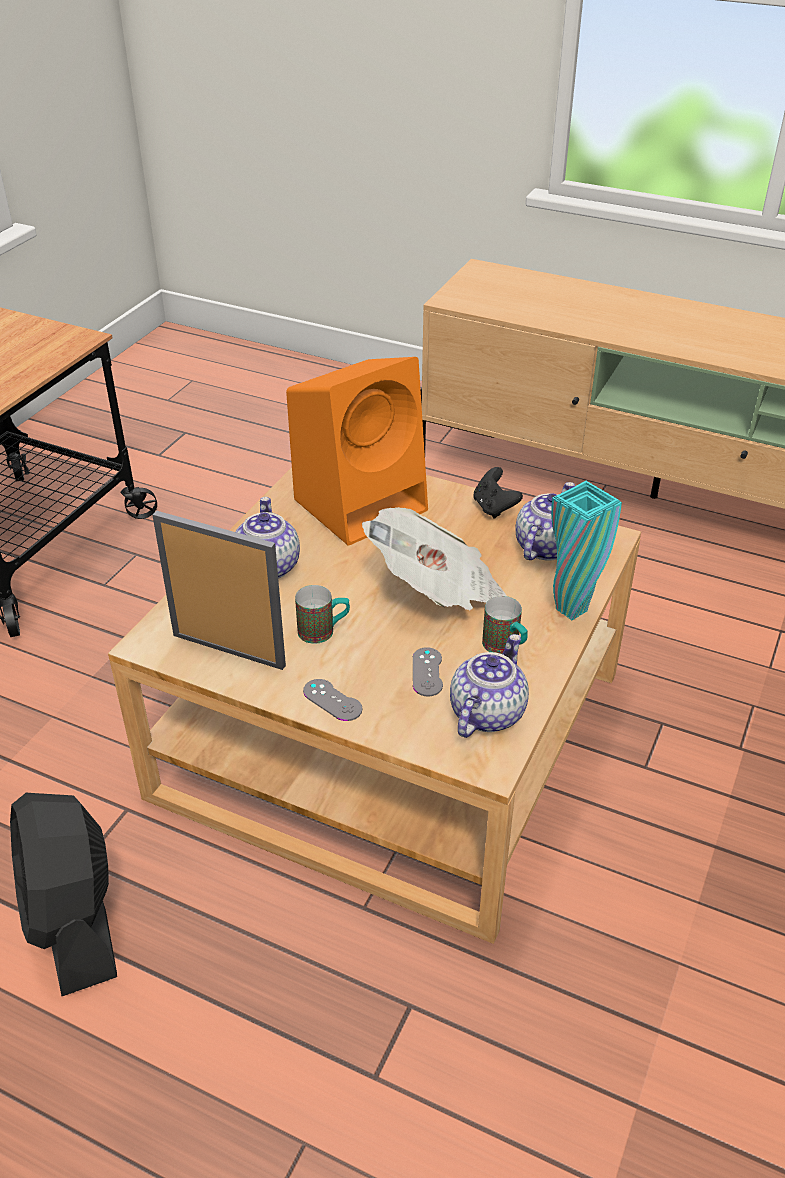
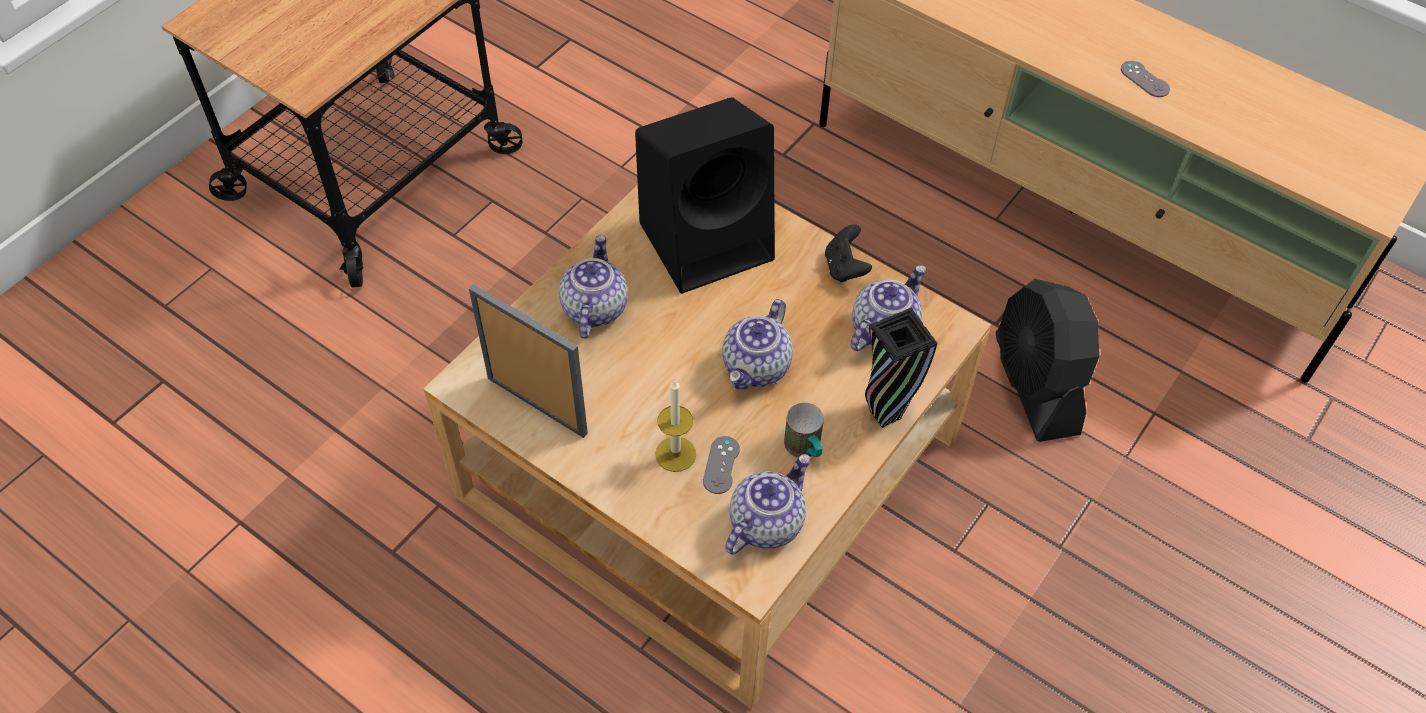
camera: 10 degrees right, 15 degrees up
(75, 920) = (376, 612): black fan -> black fan (1036, 385)
(324, 631) = (633, 398): mug -> none
(332, 700) = (623, 482): grey game controller -> grey game controller (1144, 79)
(362, 503) = (709, 239): orange speaker -> black speaker
(379, 669) = (675, 454): none -> candle
(437, 591) = (757, 367): newspaper -> teapot
(571, 610) = (885, 414): turquoise vase -> black vase

